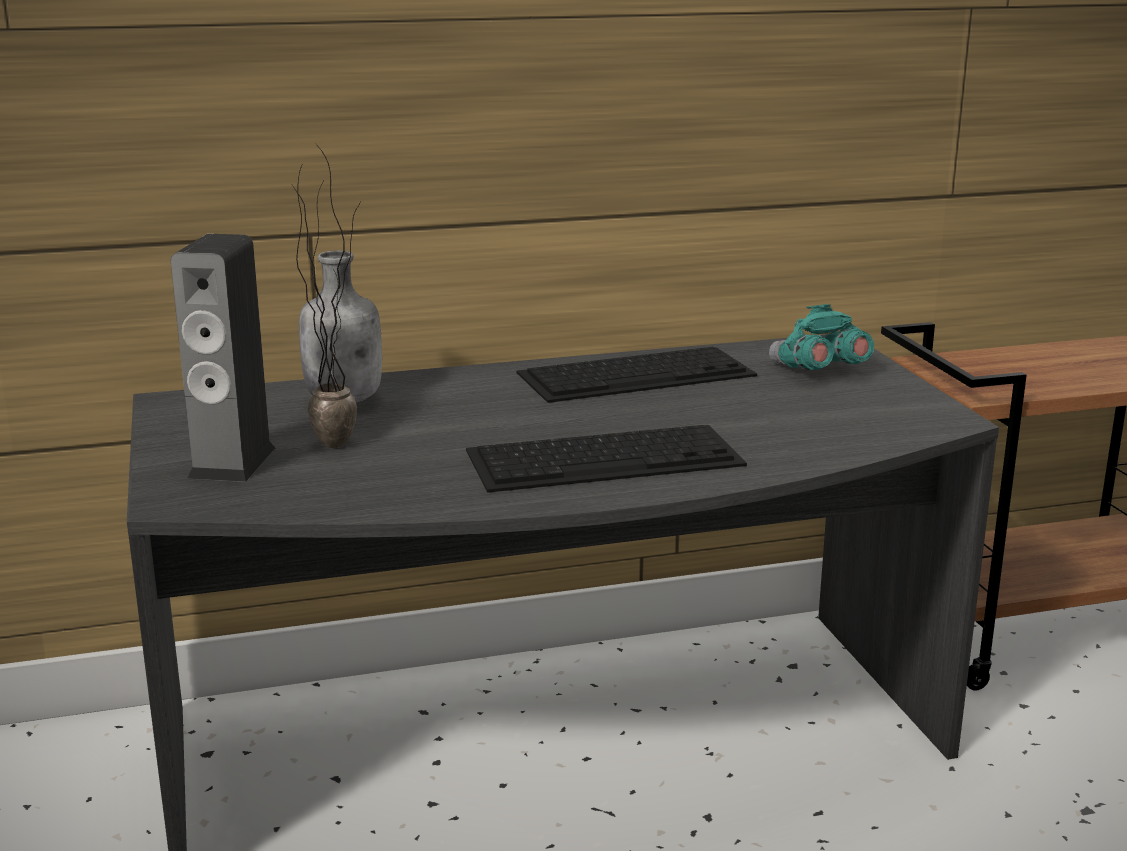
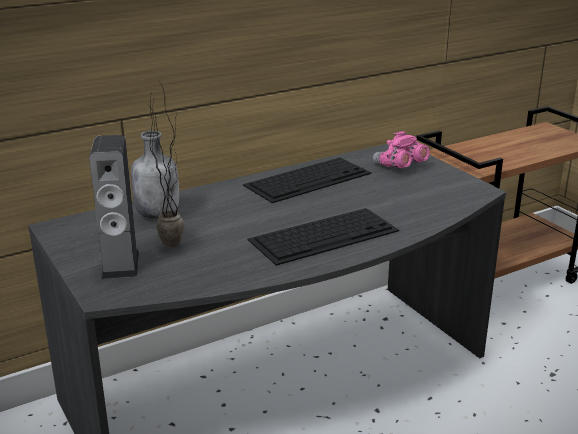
camera: 15 degrees left, 5 degrees up
(818, 371) = (400, 167): turquoise binoculars -> pink binoculars

